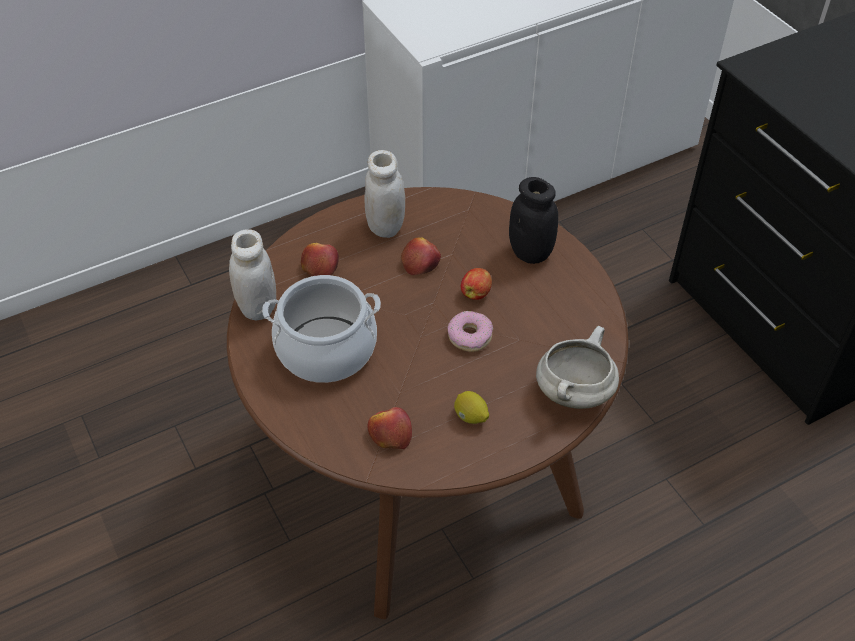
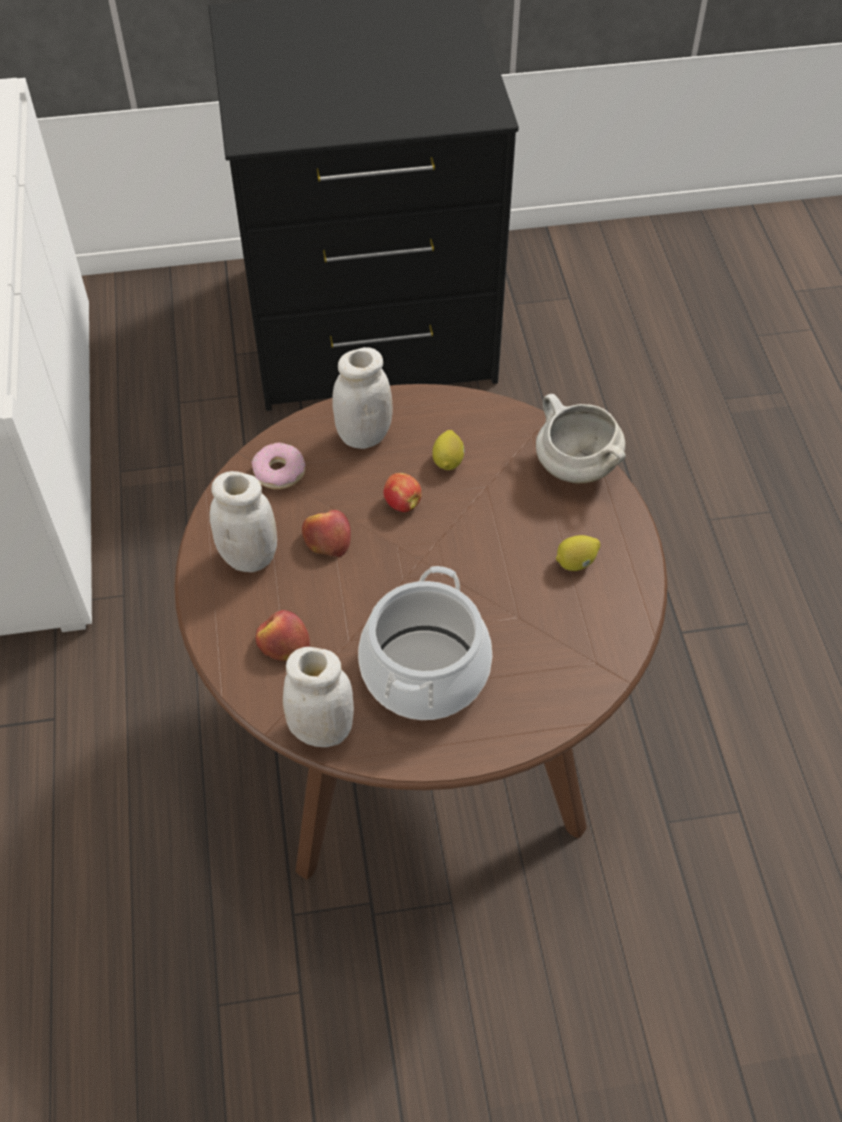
camera: 70 degrees left, 5 degrees up
(390, 434) = (573, 642): apple -> none
(470, 336) = (463, 528): donut -> donut (279, 472)
(530, 253) = (364, 435): black jar -> white jar
(533, 309) = (448, 461): none -> lemon

